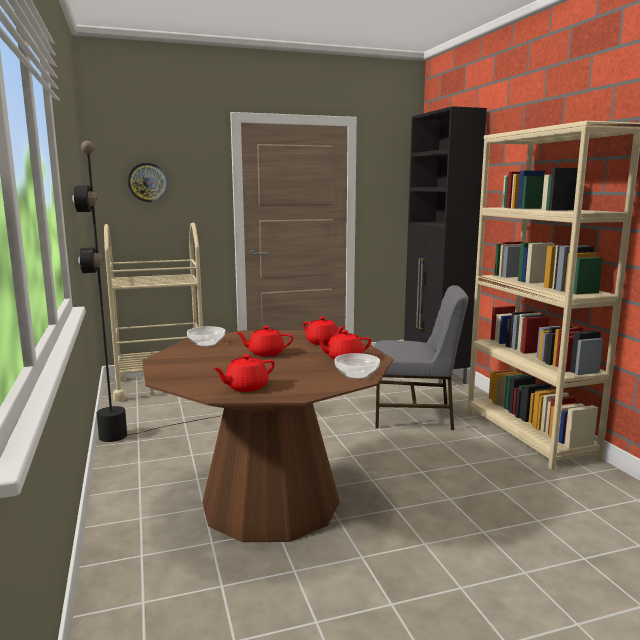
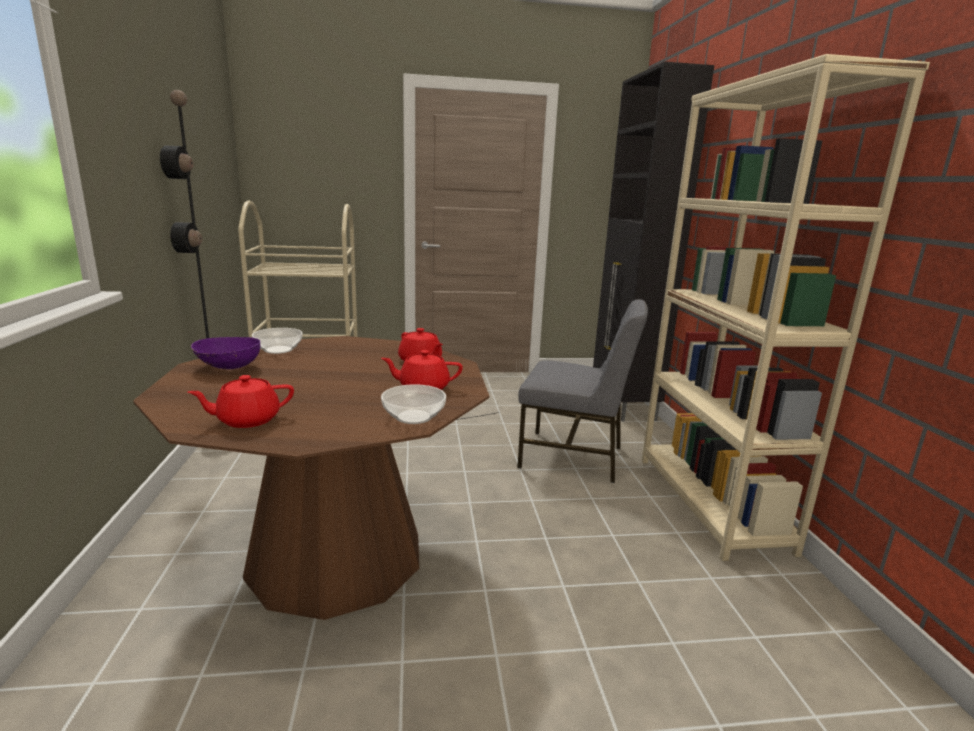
camera: 10 degrees right, 5 degrees up
(147, 182) = (305, 155): wall clock -> none
(184, 358) = (228, 367): none -> purple bowl
(265, 353) = (332, 370): red teapot -> none

